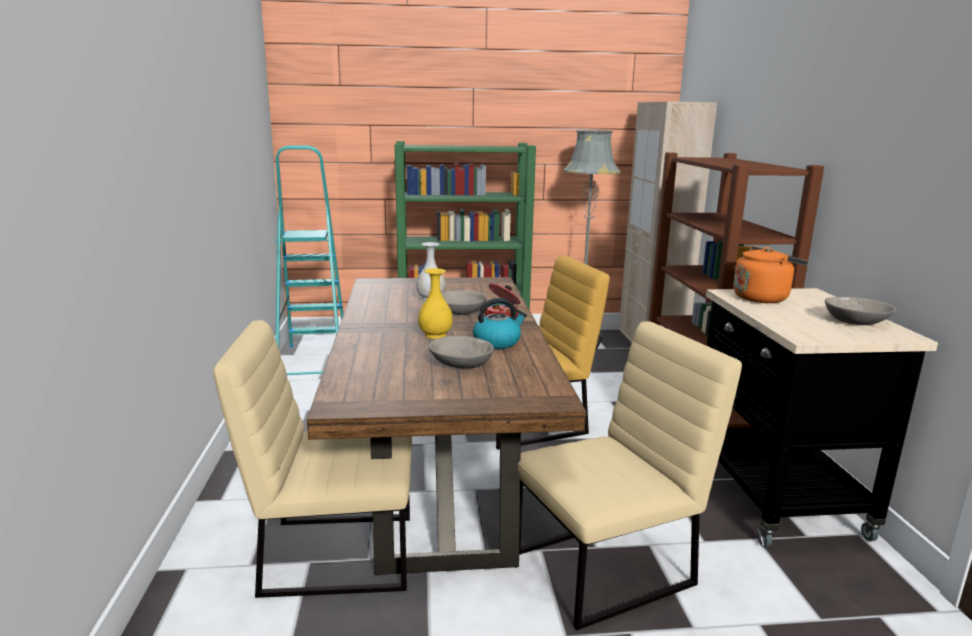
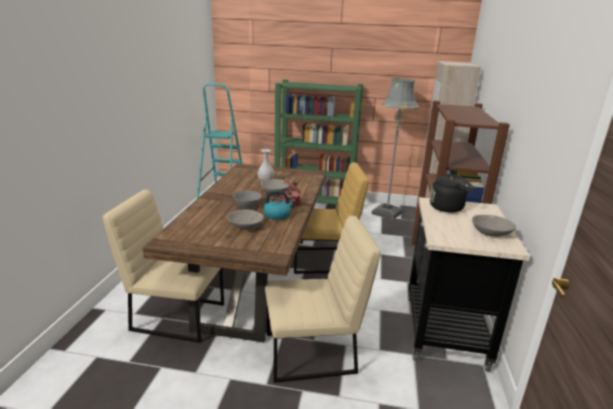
camera: 15 degrees right, 5 degrees up
(435, 335) = (247, 206): yellow vase -> grey bowl
(762, 298) = (448, 207): orange kettle -> black kettle

